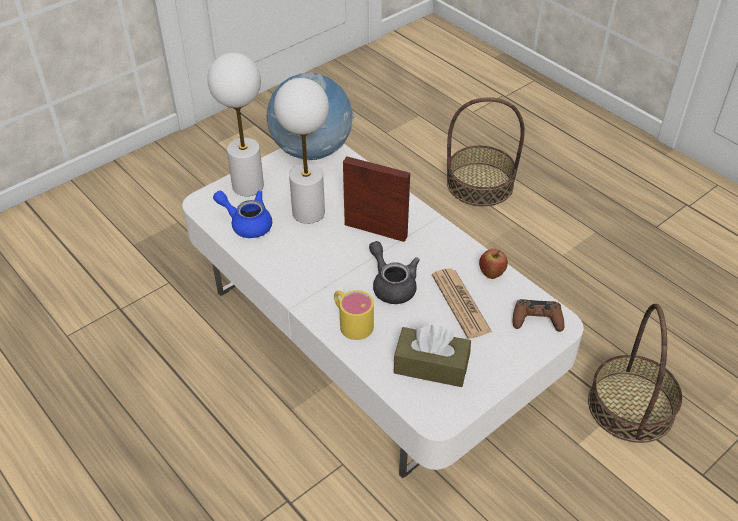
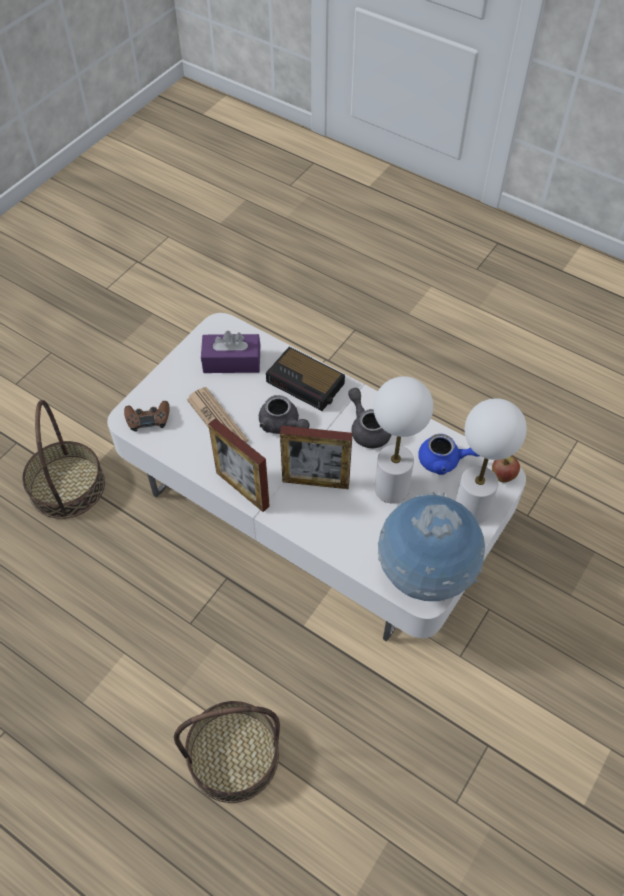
camera: 165 degrees right, 10 degrees up
(305, 264) = (368, 428): none -> grey teapot
(351, 322) = (306, 383): yellow mug -> alarm clock
(431, 366) = (232, 361): brown tissue box -> purple tissue box
(446, 237) = (242, 489): none -> picture frame
(491, 274) = (192, 456): apple -> apple (502, 477)

